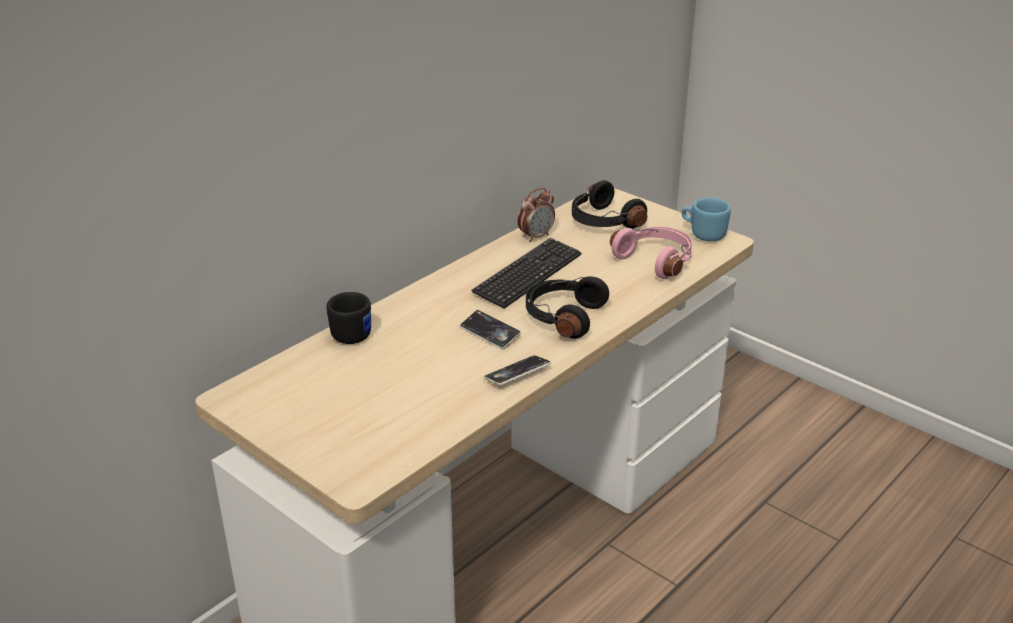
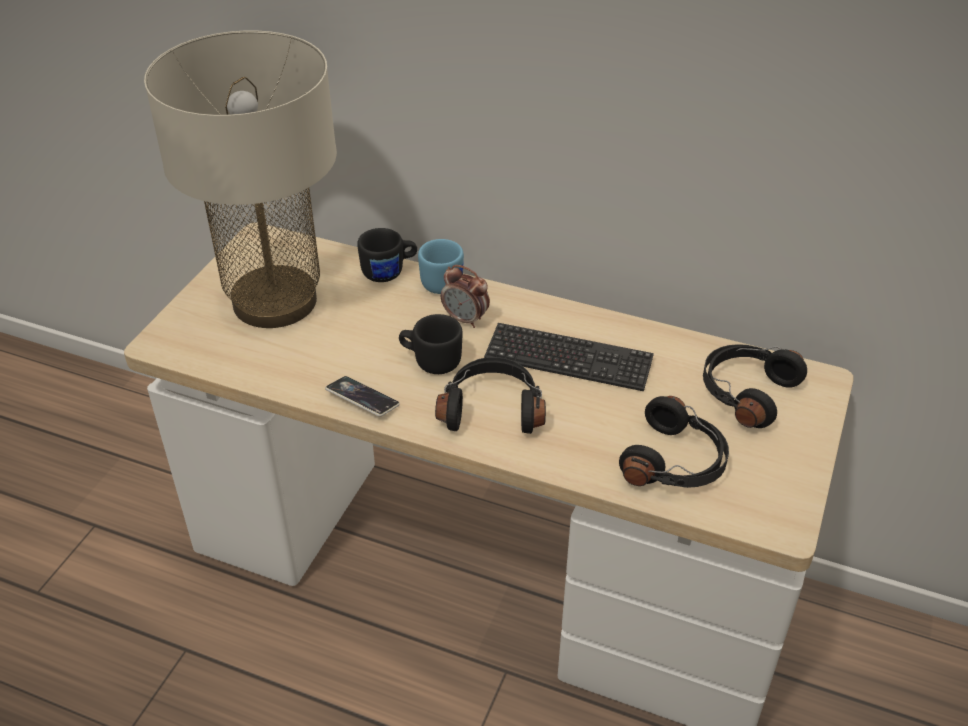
camera: 70 degrees right, 10 degrees up
(345, 401) = (275, 301): none -> table lamp
(489, 333) = (431, 361): phone -> black mug
(536, 236) = (663, 345): alarm clock -> alarm clock (465, 319)
(656, 260) = (676, 463): pink headphones -> black headphones
(703, 234) = (784, 497): blue mug -> blue mug (444, 280)

